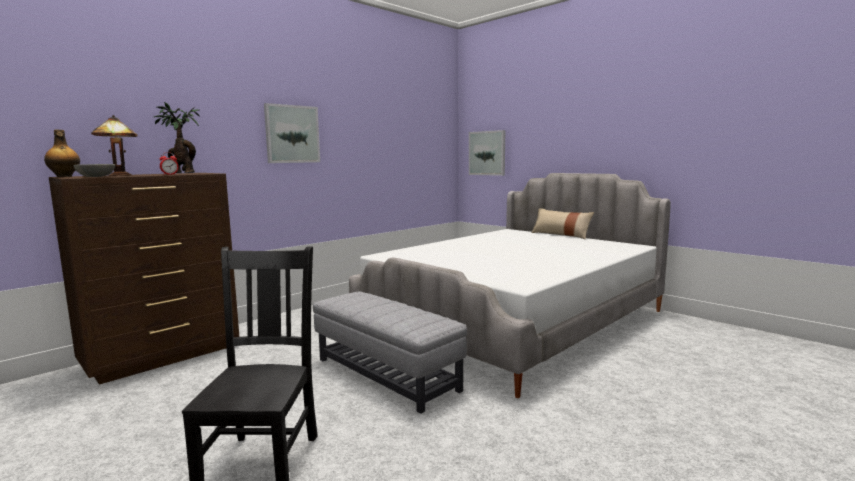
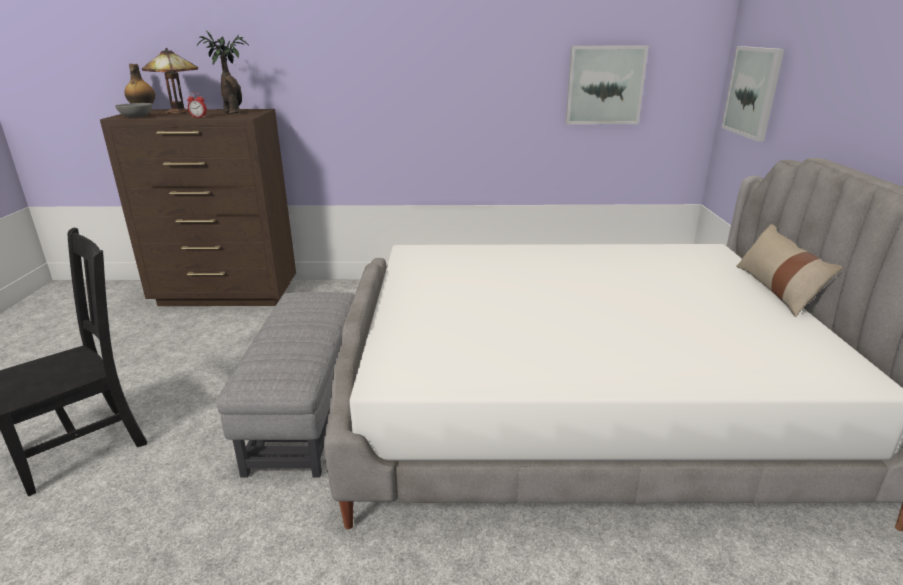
camera: 45 degrees right, 15 degrees up
(292, 134) = (392, 58): picture -> picture (604, 85)

